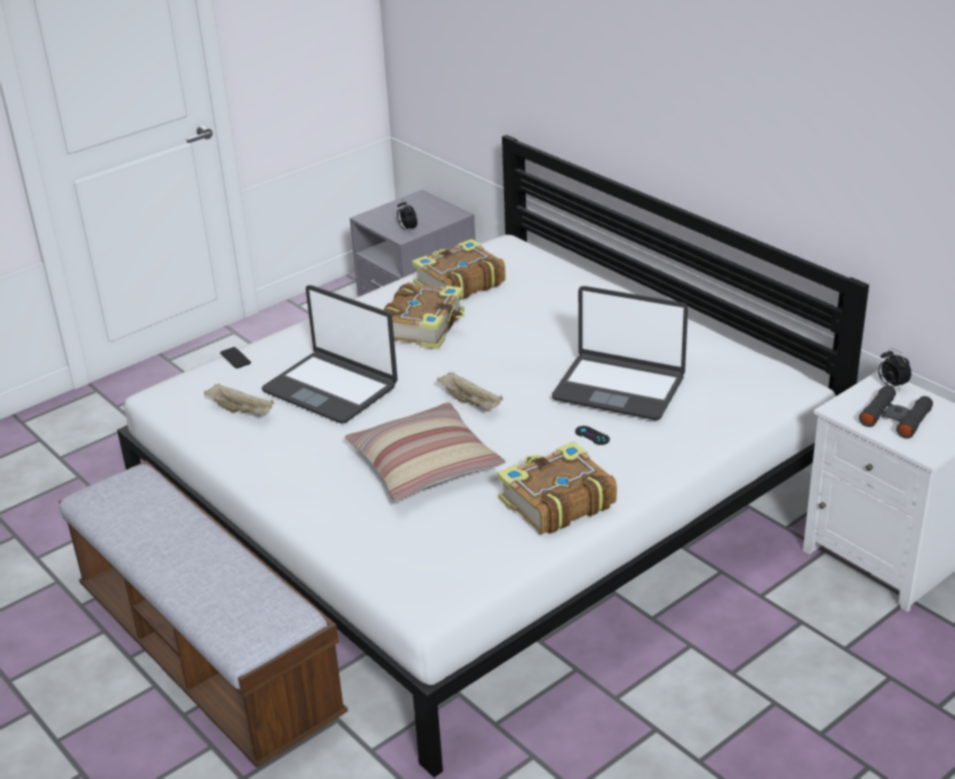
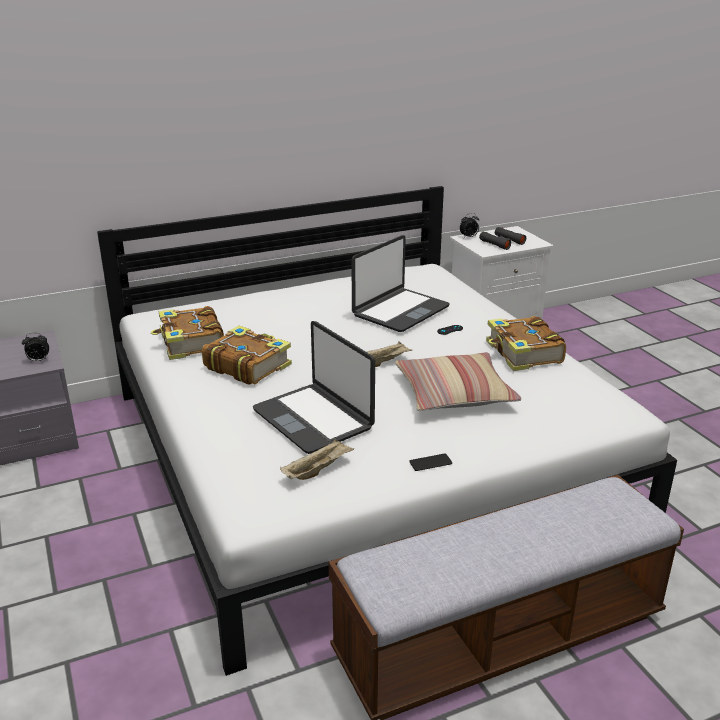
camera: 75 degrees left, 5 degrees down
(235, 358) = (214, 465): phone -> phone (430, 463)
(331, 388) = (314, 419): laptop -> laptop turned 90 degrees clockwise

